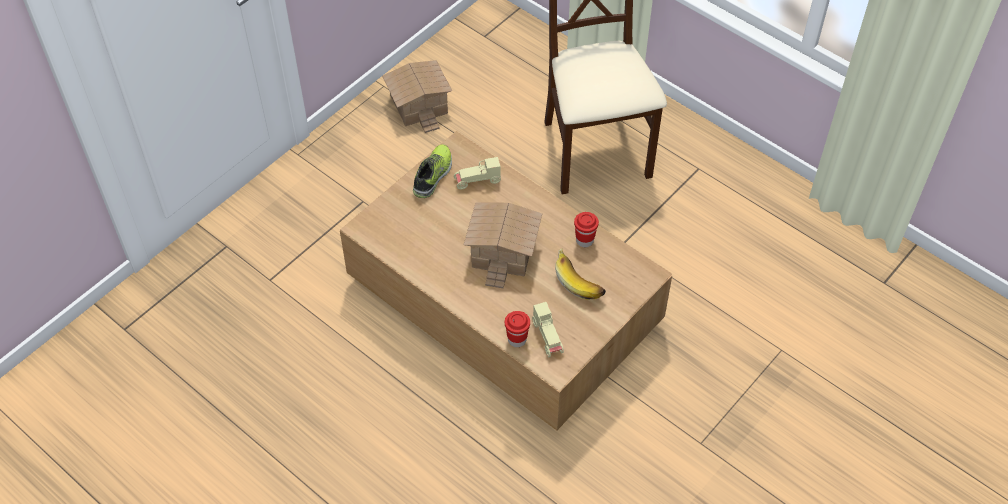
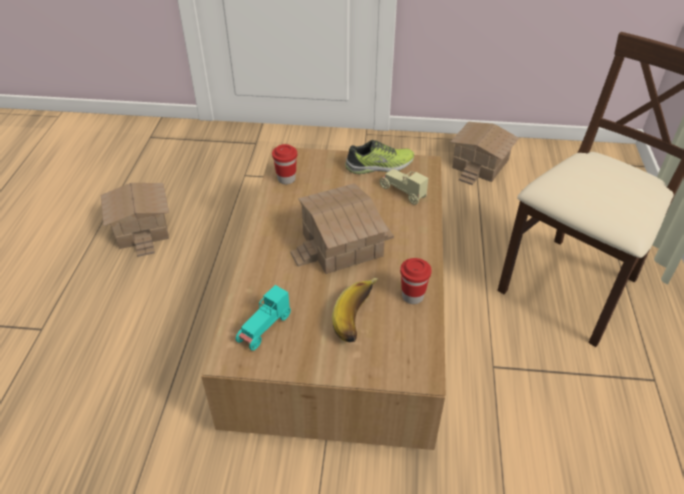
camera: 55 degrees right, 10 degrees down
(275, 393) = (143, 227): none -> toy house
(517, 340) = (243, 307): red cup -> red cup (286, 179)
(548, 337) = (265, 329): beige toy car -> turquoise toy car

